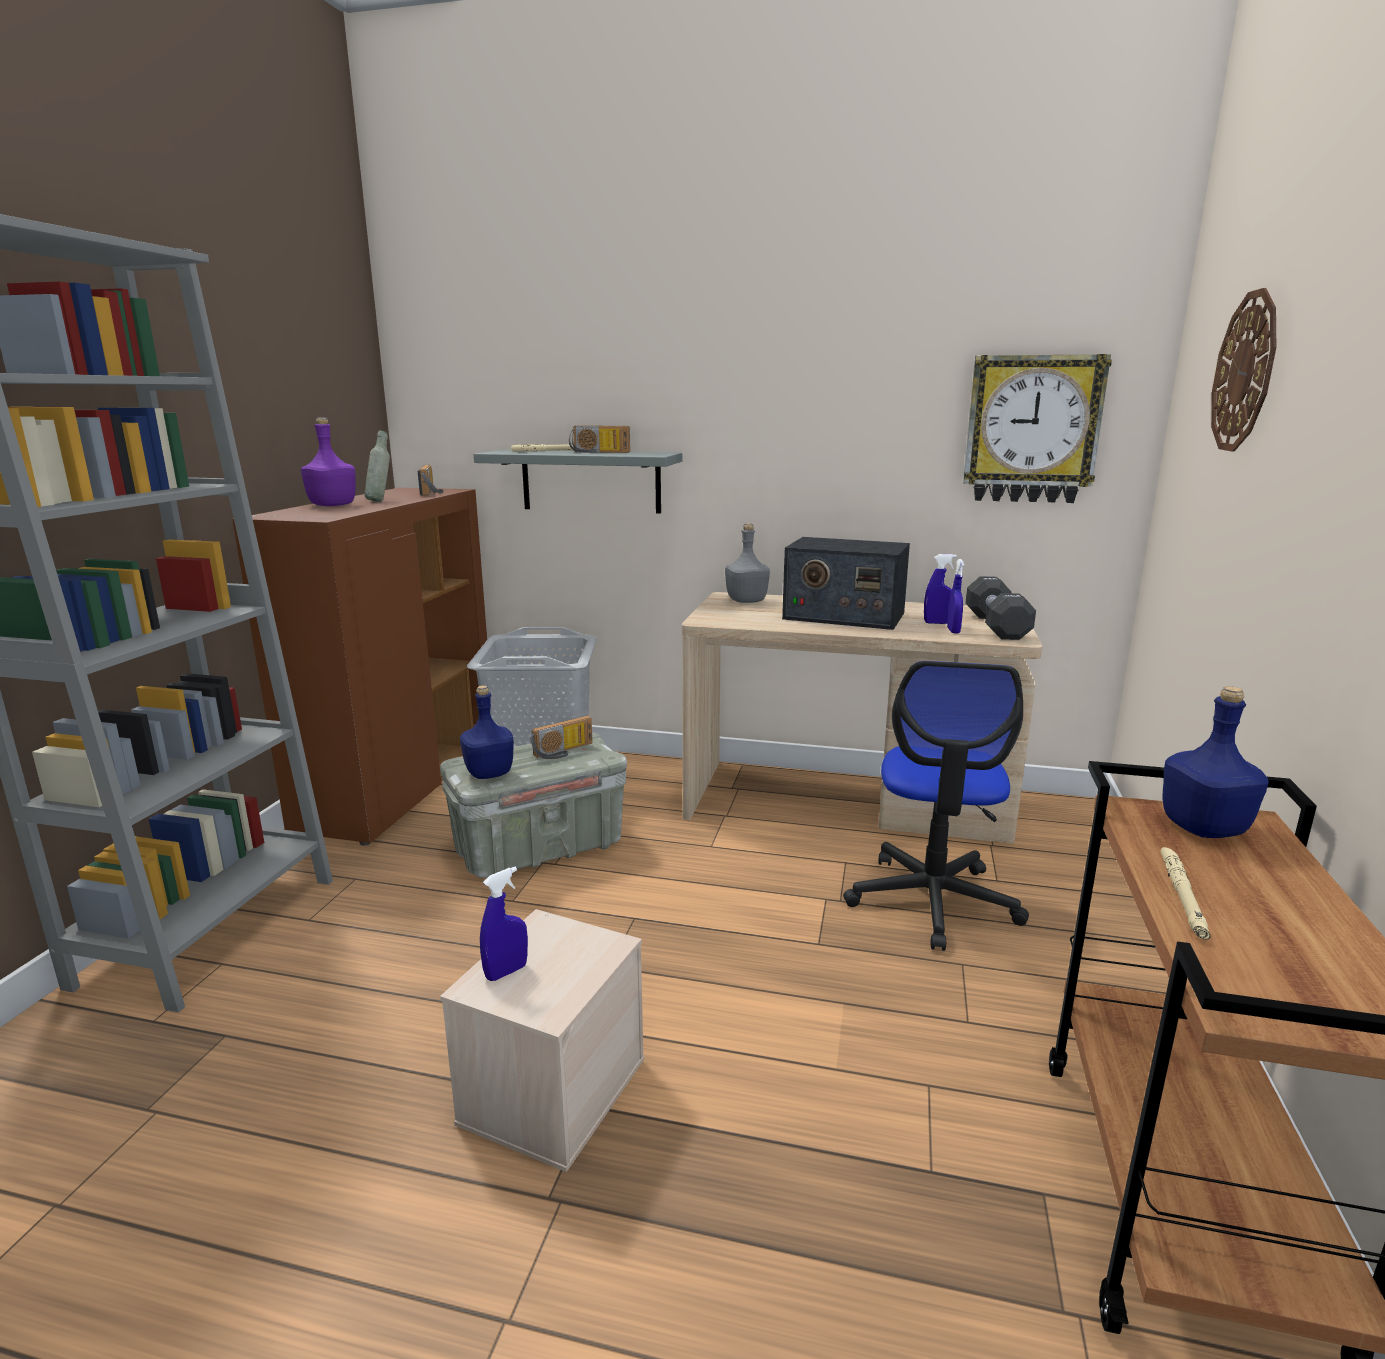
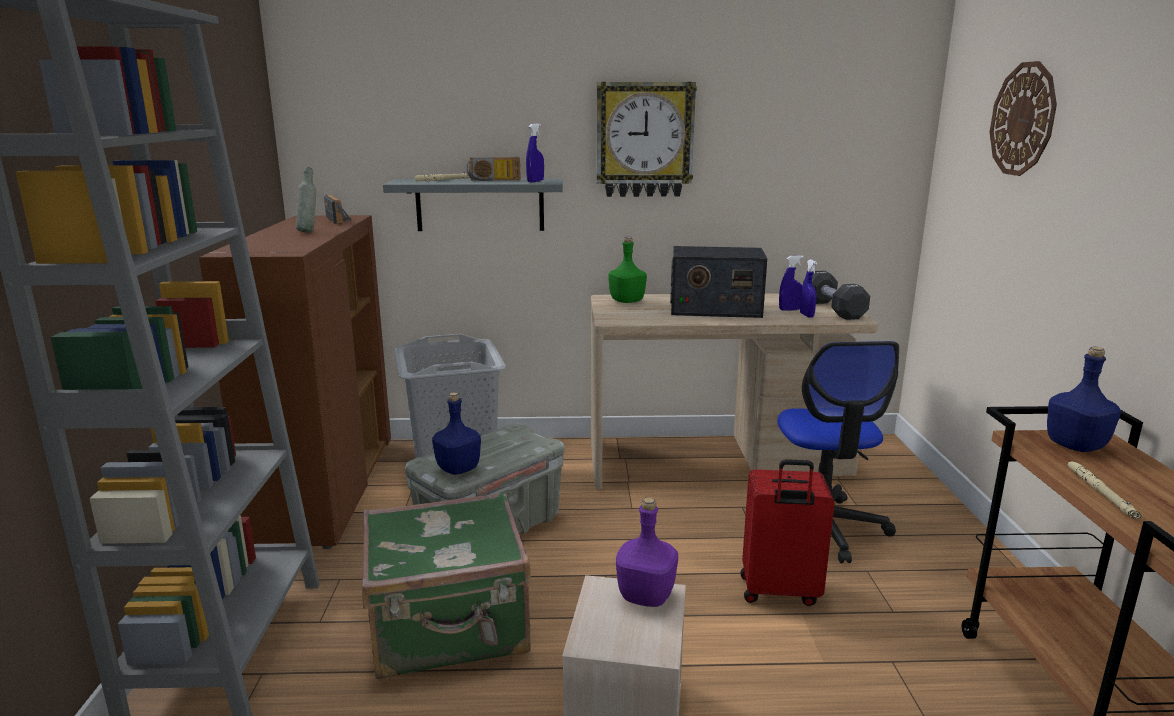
camera: 15 degrees left, 0 degrees up
(333, 505) = (272, 238): purple bottle -> purple bottle (647, 596)
(430, 949) = (449, 628): none -> green suitcase
(506, 972) = (601, 628): blue spray bottle -> blue spray bottle (535, 181)
(564, 752) = (509, 443): radio -> none
(745, 601) = (626, 301): grey bottle -> green bottle
(830, 972) = (779, 592): none -> red suitcase
(1031, 429) = (841, 156): wall clock -> wall clock (644, 140)

